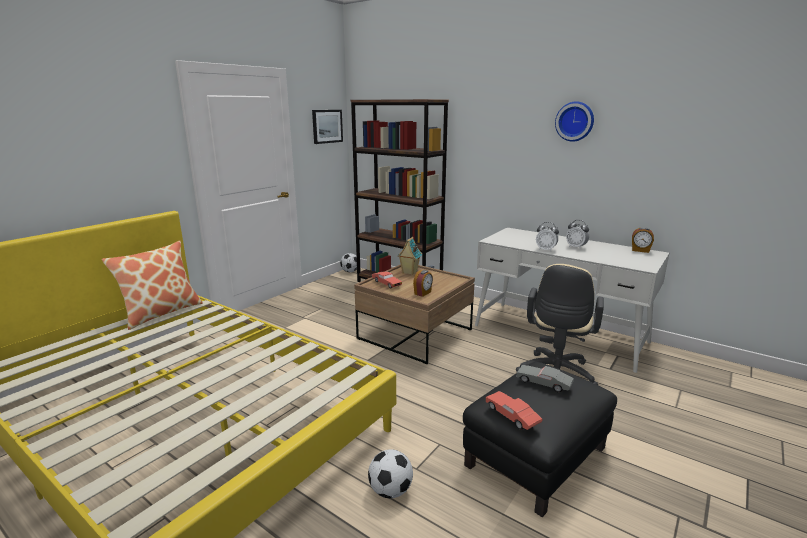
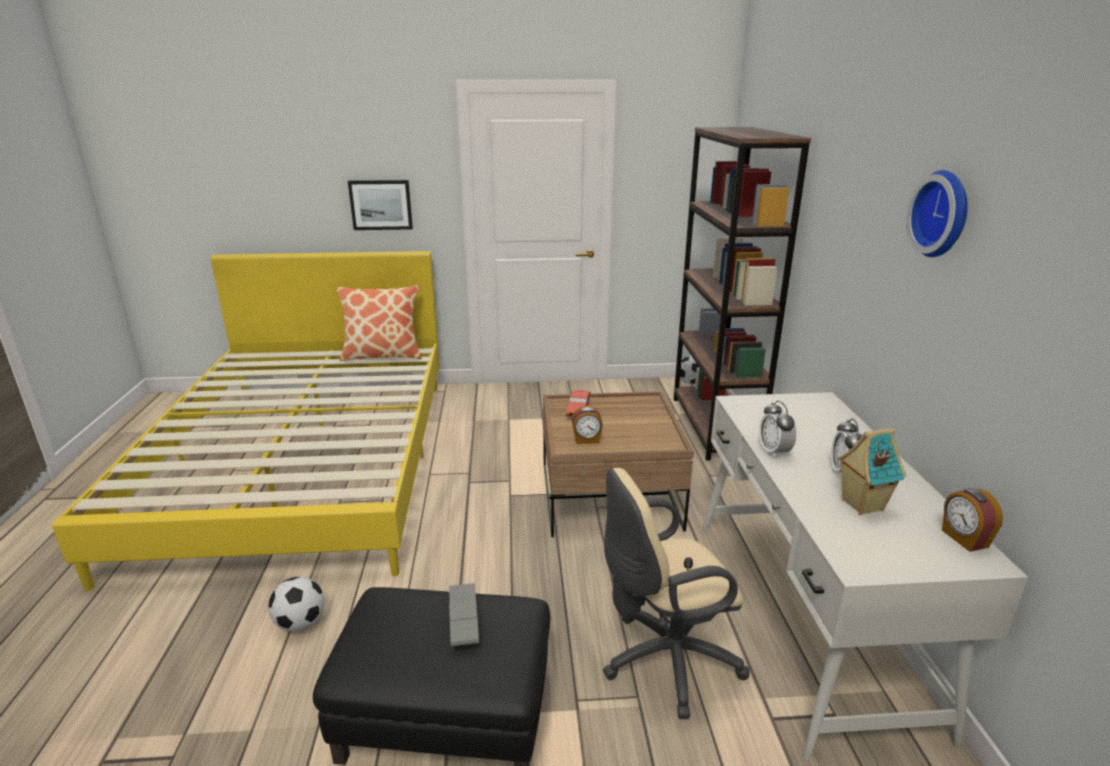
camera: 50 degrees right, 5 degrees up
(327, 126) = (685, 163): picture -> picture (381, 205)
(409, 272) = (637, 407): toy house -> toy house (861, 505)
(512, 416) = (363, 624): red toy car -> none

